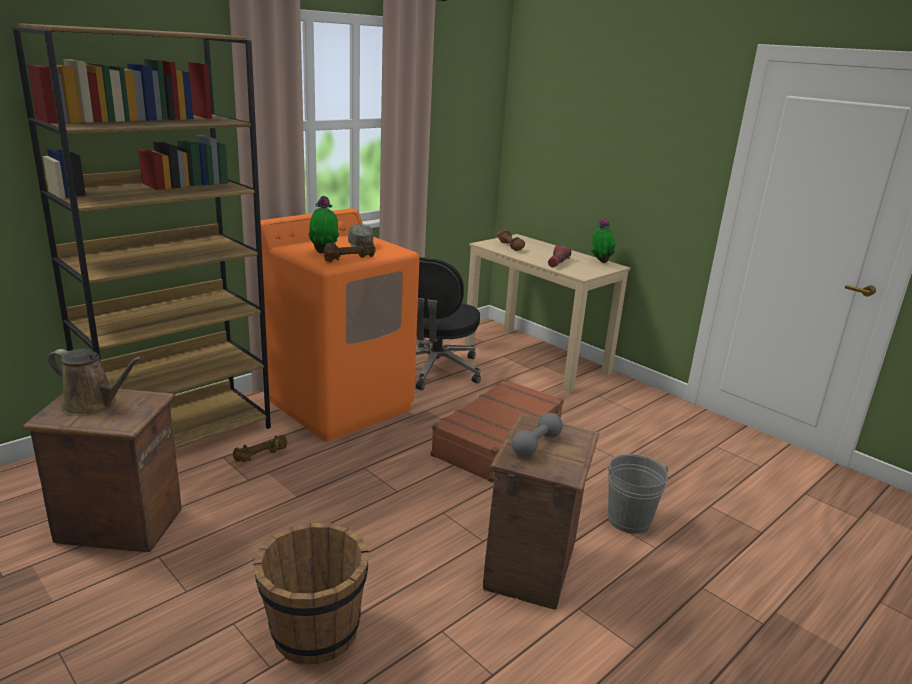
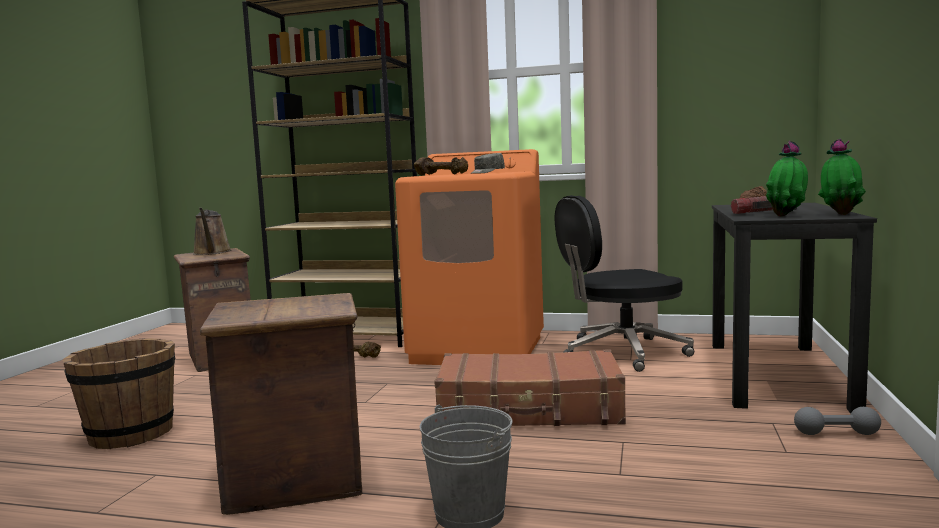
camera: 60 degrees right, 15 degrees down
(324, 252) = (444, 174): potted plant -> potted plant (786, 216)
(536, 358) = (776, 374): beige desk -> black desk
(536, 445) = (280, 304): grey dumbbell -> grey dumbbell (836, 434)

